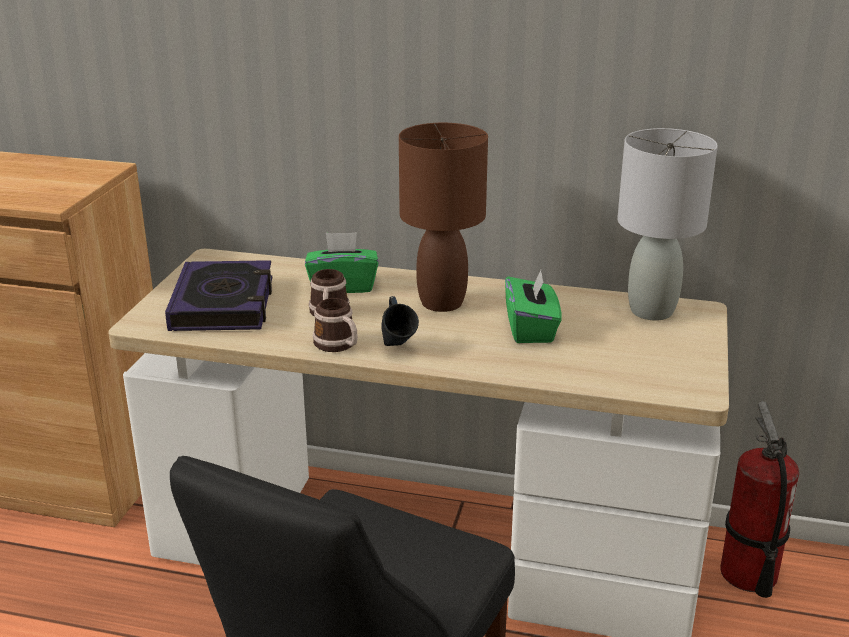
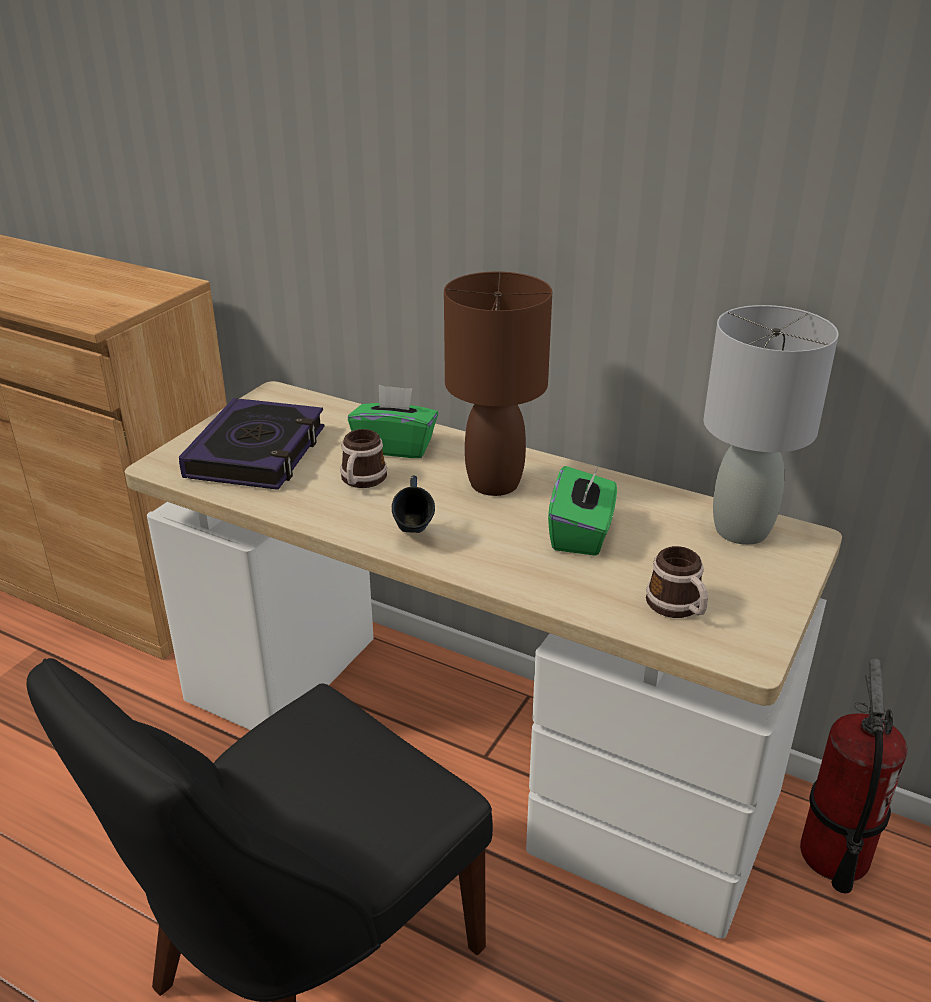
camera: 15 degrees right, 5 degrees up
(339, 345) = (352, 522): mug -> mug (678, 607)

